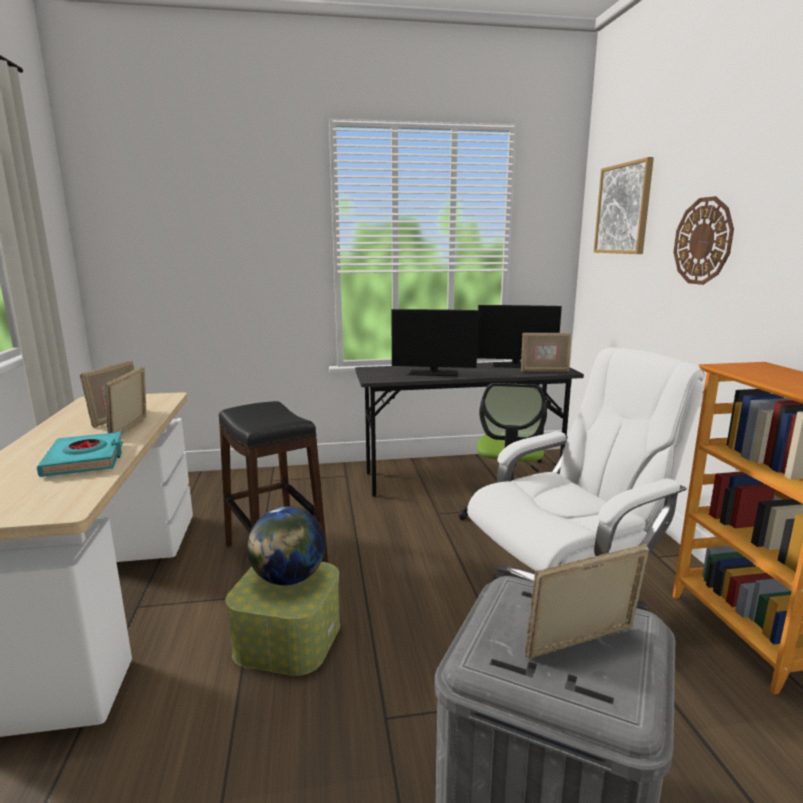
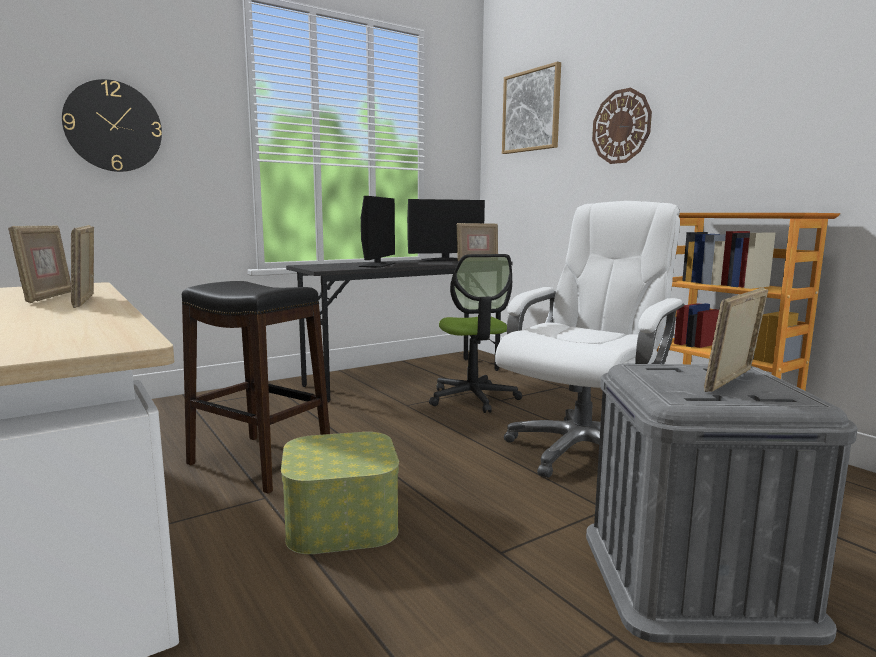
camera: 25 degrees left, 5 degrees down
(85, 460) = (72, 318): turquoise book -> none
(221, 251) = (113, 126): none -> wall clock
(288, 578) = (339, 448): globe -> none
(434, 373) = (377, 265): monitor -> monitor turned 60 degrees counterclockwise

